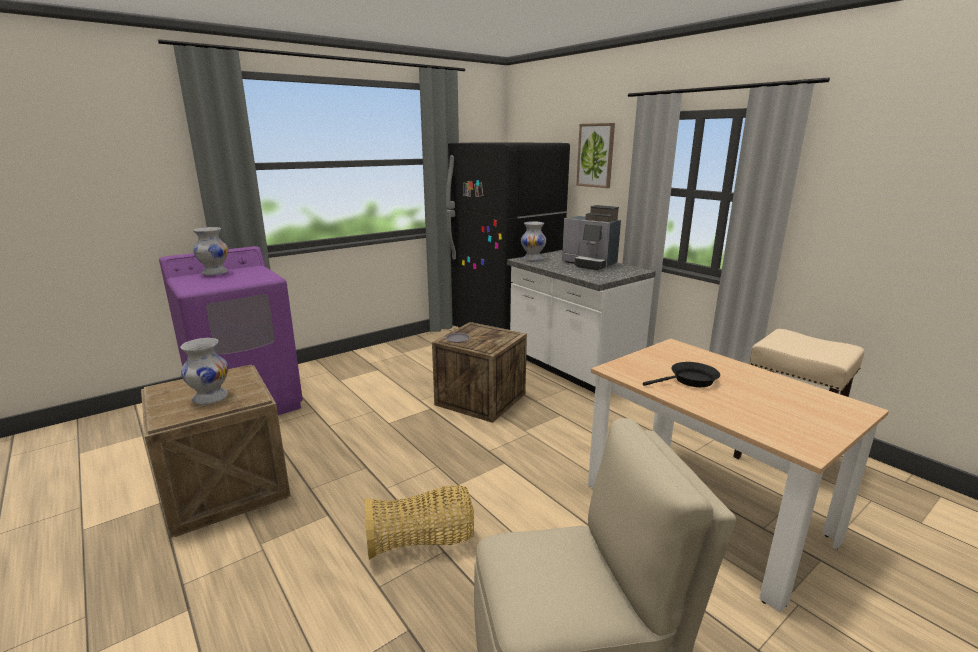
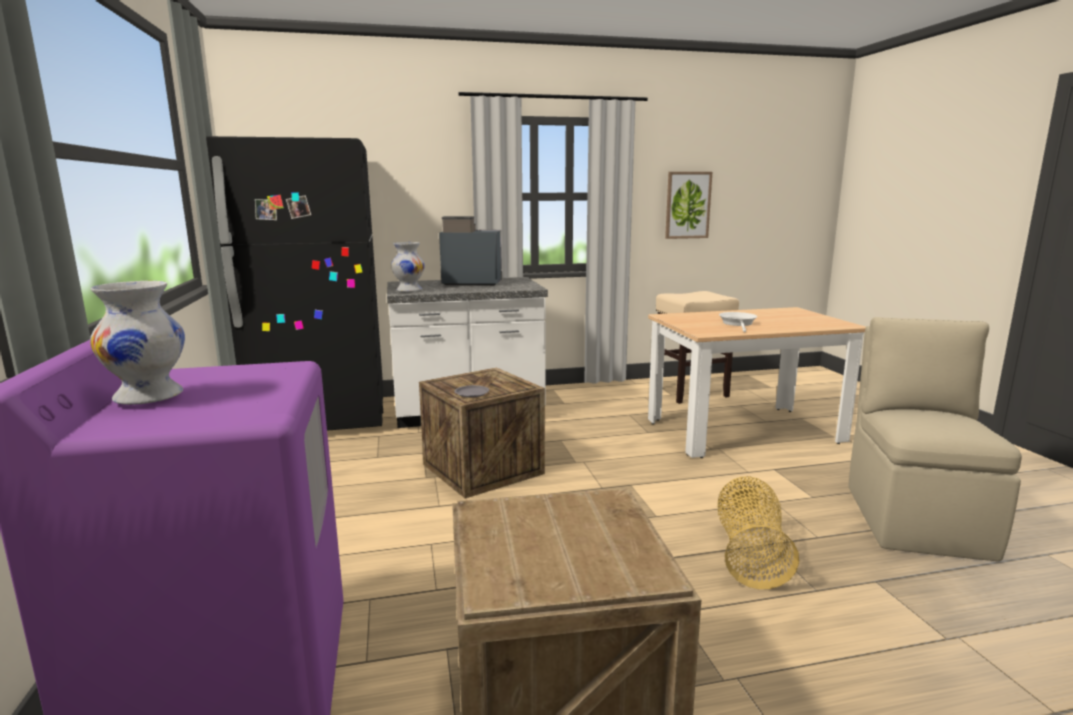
camera: 65 degrees left, 5 degrees down
(210, 397) = (584, 534): white vase -> none
(590, 264) = (469, 283): coffee machine -> coffee machine turned 150 degrees counterclockwise
(595, 155) = (405, 162): picture -> picture (687, 205)
(690, 380) = (738, 324): black frying pan -> white frying pan

